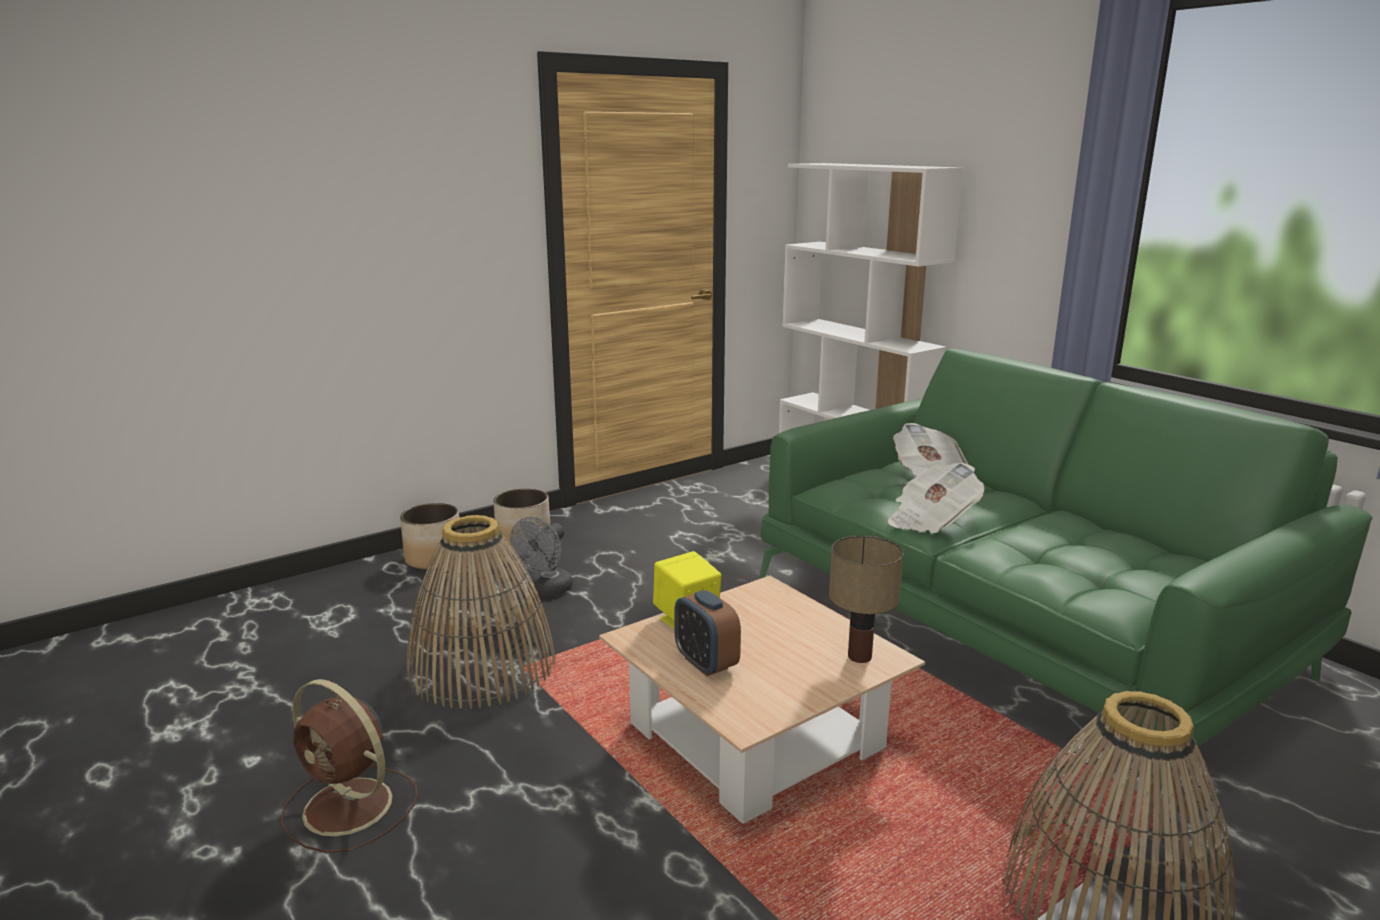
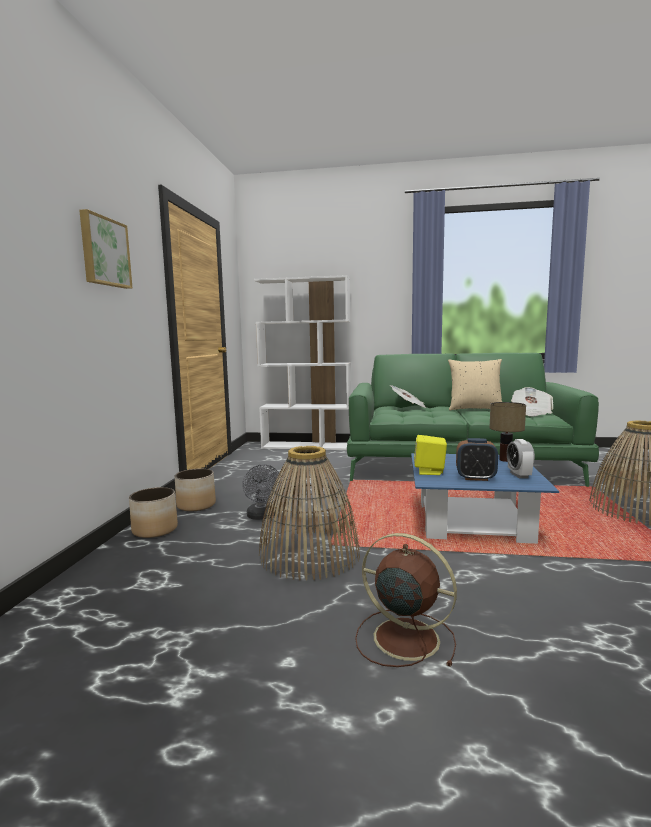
camera: 45 degrees left, 10 degrees down
(351, 808) = (403, 637): brown fan -> brown fan turned 135 degrees counterclockwise
(393, 190) = (104, 252): none -> picture
(755, 736) = (472, 521): beige coffee table -> blue coffee table
(780, 693) = (519, 475): none -> alarm clock
(931, 520) = (444, 415): newspaper -> newspaper (531, 413)
(1052, 525) = (474, 409): none -> beige pillow

